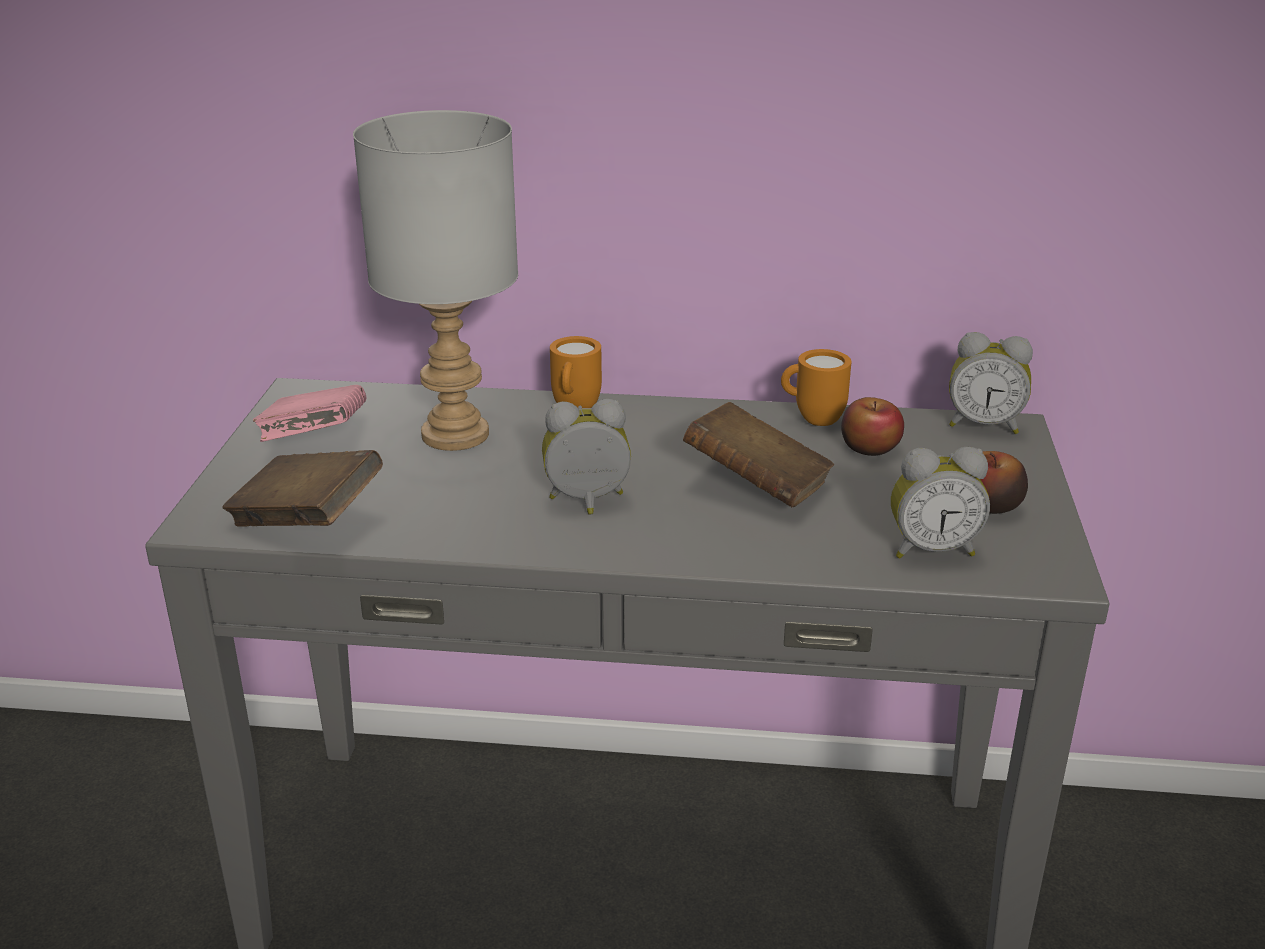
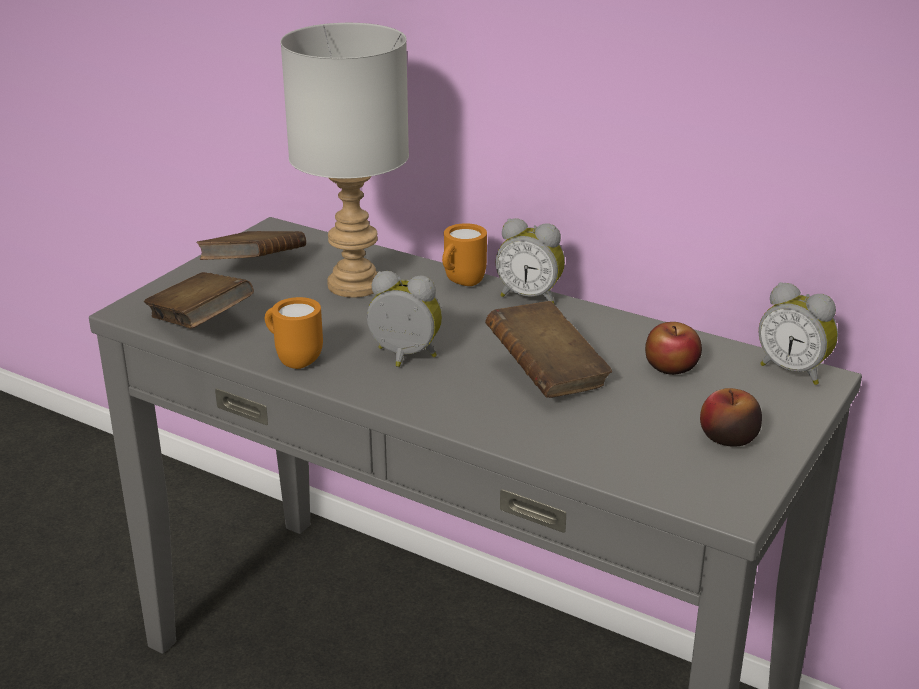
camera: 25 degrees right, 0 degrees up
(316, 442) = (254, 269): pink book -> brown book
(812, 419) = (645, 333): orange mug -> orange mug (294, 360)
(931, 549) = (641, 460): alarm clock -> alarm clock (530, 296)

